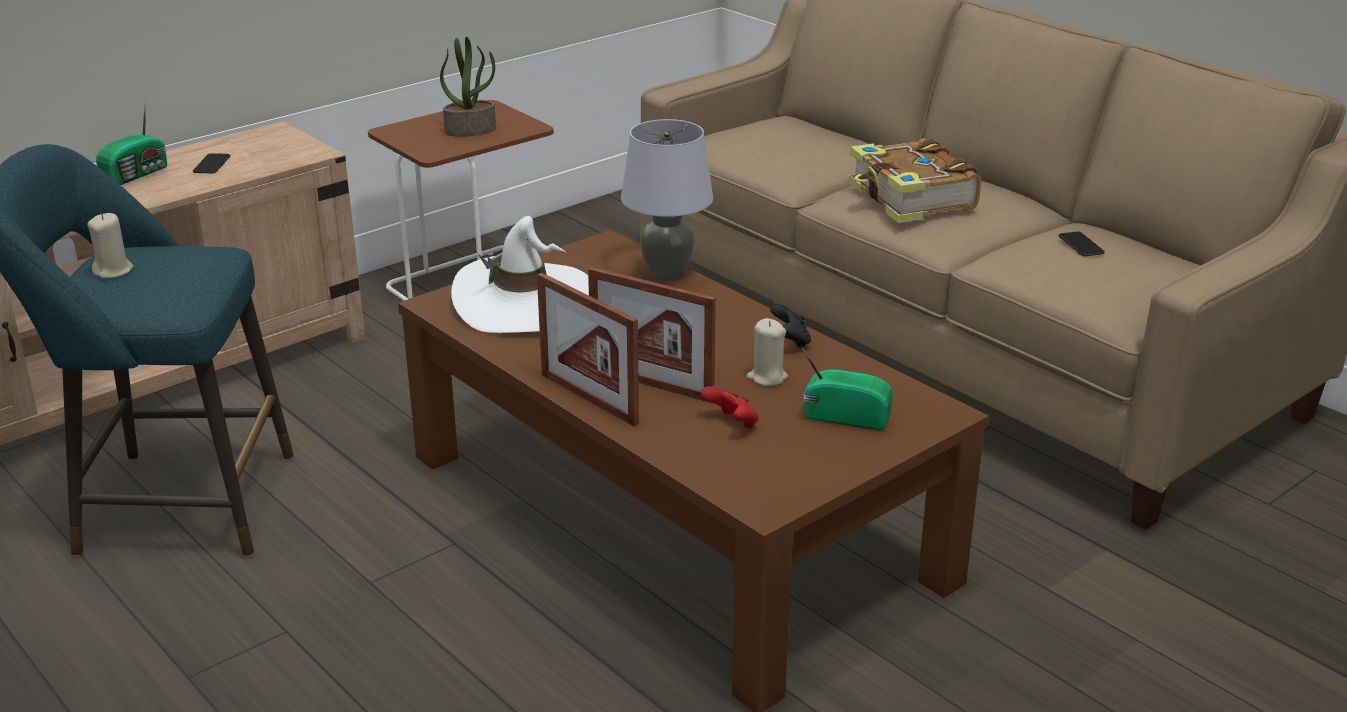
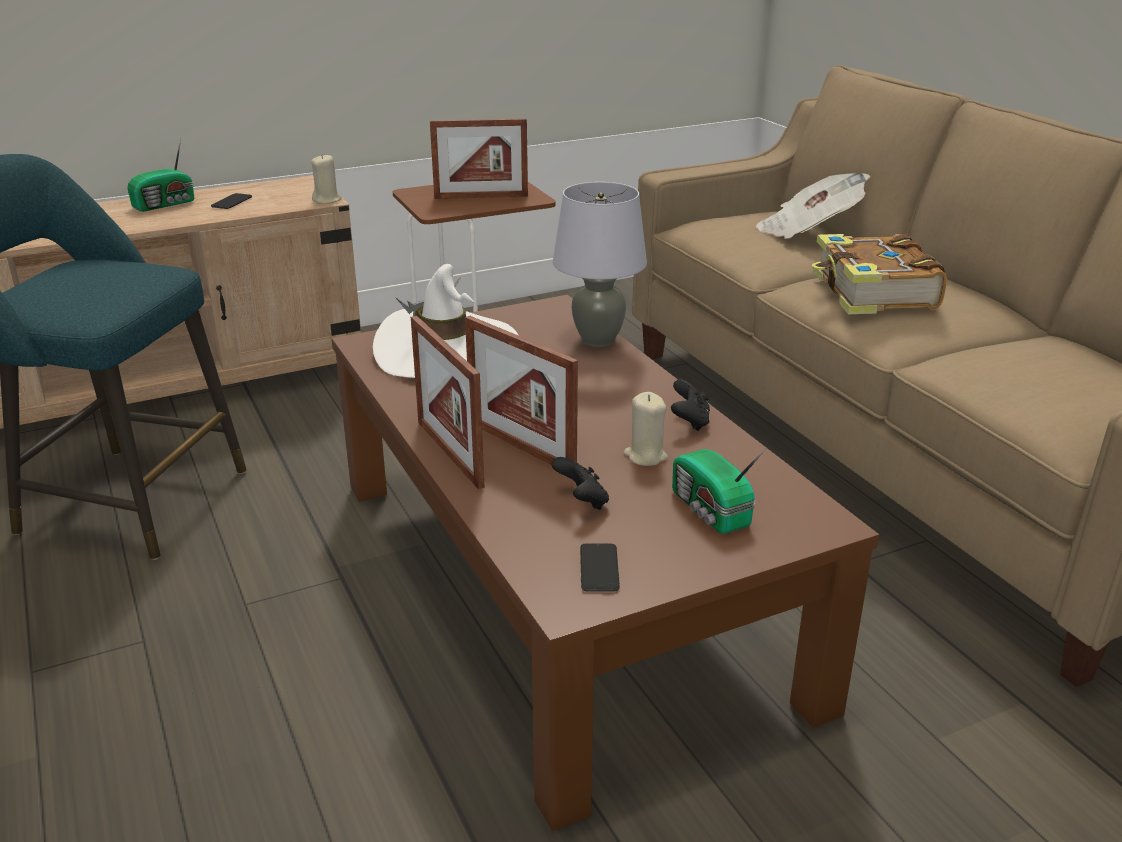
camera: 15 degrees right, 0 degrees up
(113, 271) = (61, 276): beige candle -> beige candle (327, 200)
(471, 130) = (481, 197): potted plant -> picture frame
(732, 424) = (582, 501): red game controller -> black game controller
(824, 138) = (808, 231): none -> newspaper
(844, 416) = (710, 511): radio -> radio turned 150 degrees counterclockwise
(1081, 245) = (1047, 357): phone -> phone (599, 568)

